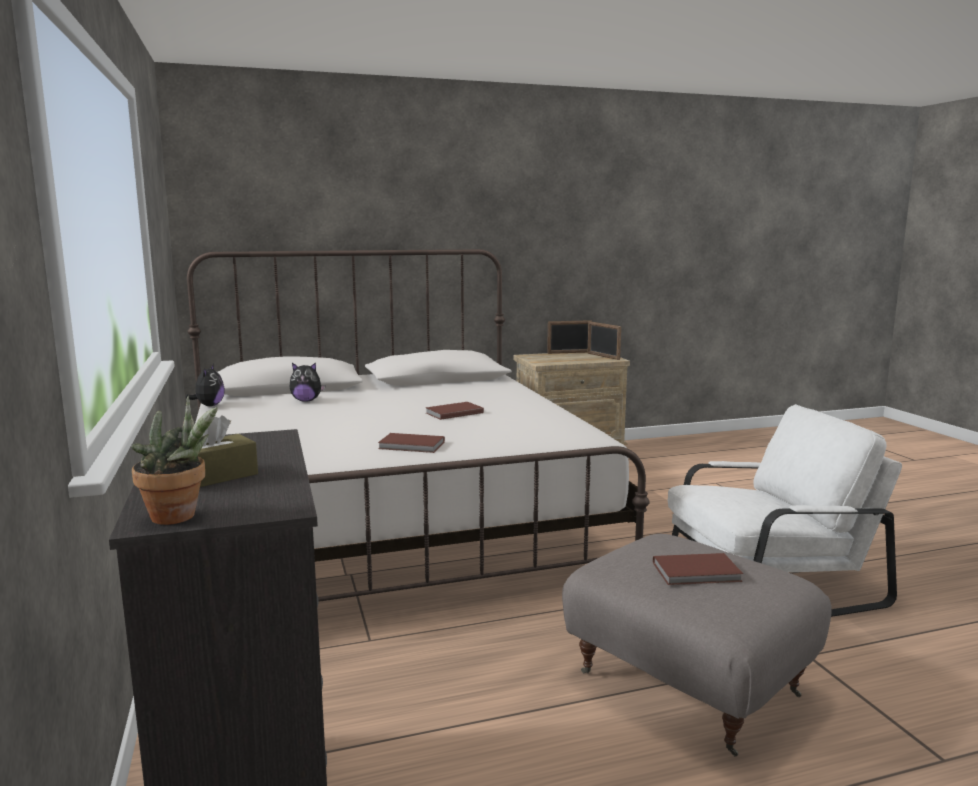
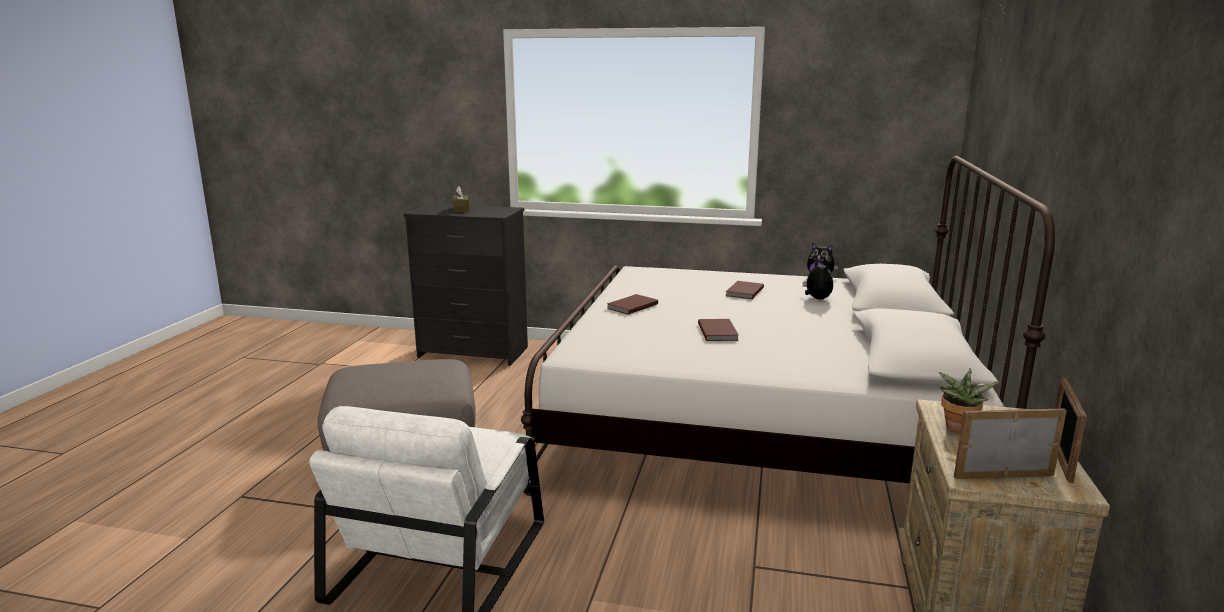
camera: 120 degrees right, 5 degrees up
(180, 517) = (431, 206): potted plant -> potted plant (957, 429)
(306, 401) = (816, 299): plush toy -> plush toy turned 135 degrees clockwise
(698, 573) = (392, 374): brown book -> brown book (743, 292)

